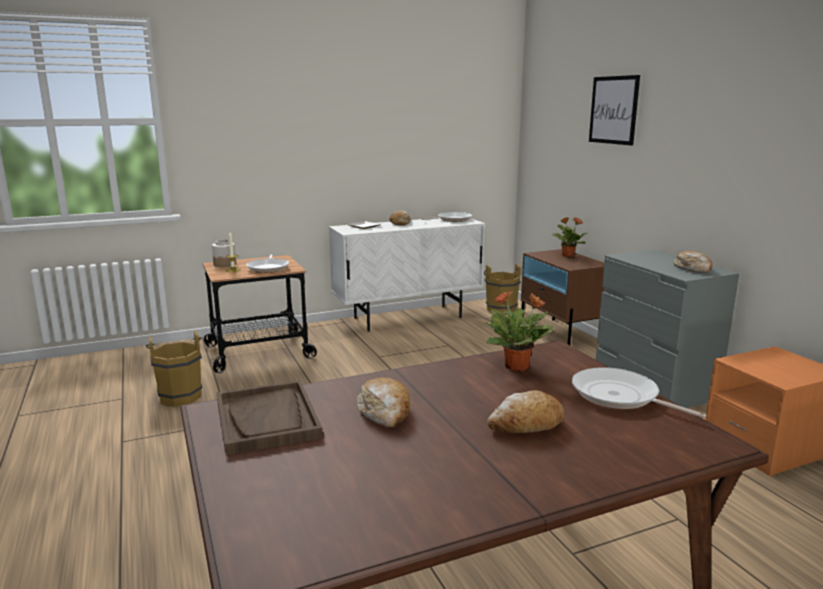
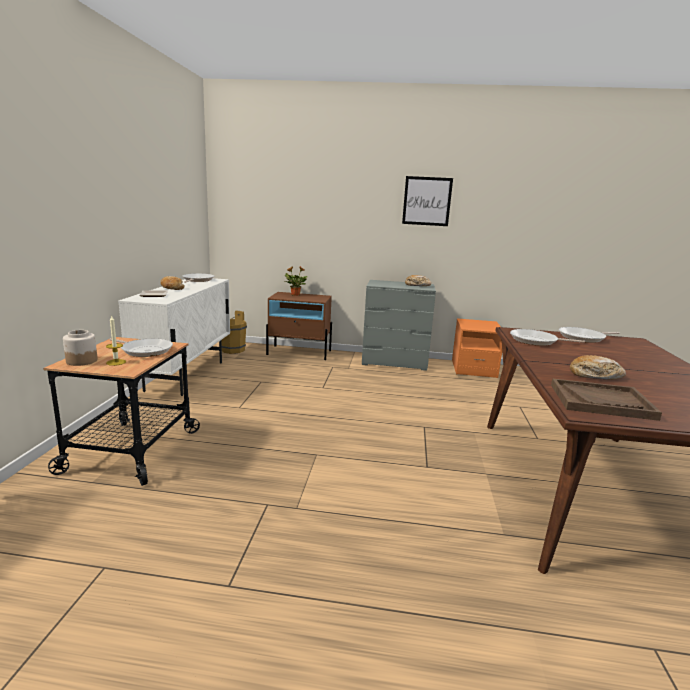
camera: 60 degrees left, 0 degrees up
(180, 395) = (164, 521): brown bucket -> none
(517, 367) = (536, 341): potted plant -> frying pan
(526, 425) = (616, 357): bread -> none
(613, 110) = (321, 188): picture -> picture (427, 201)

